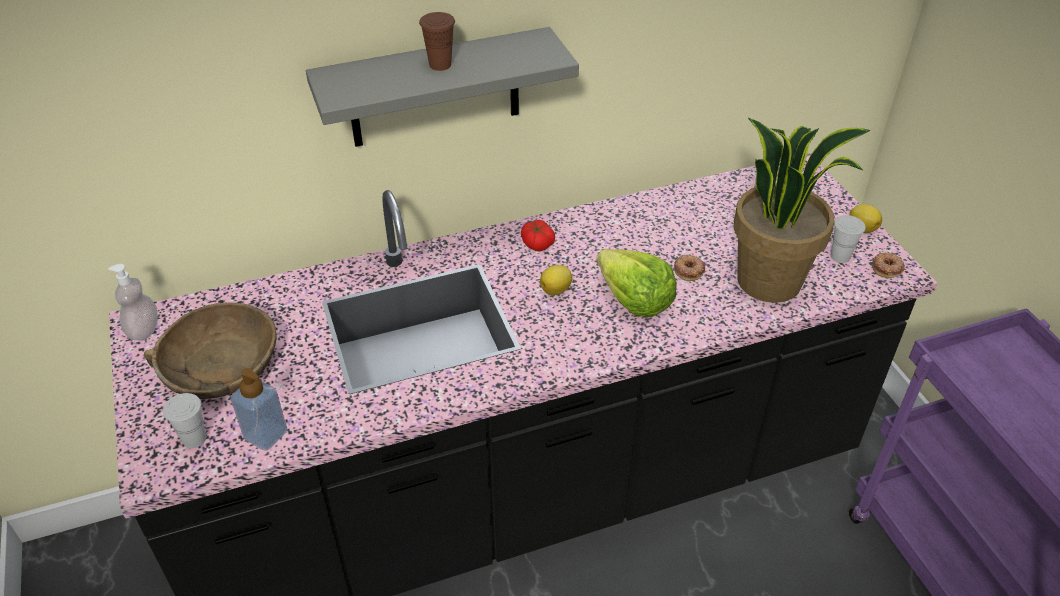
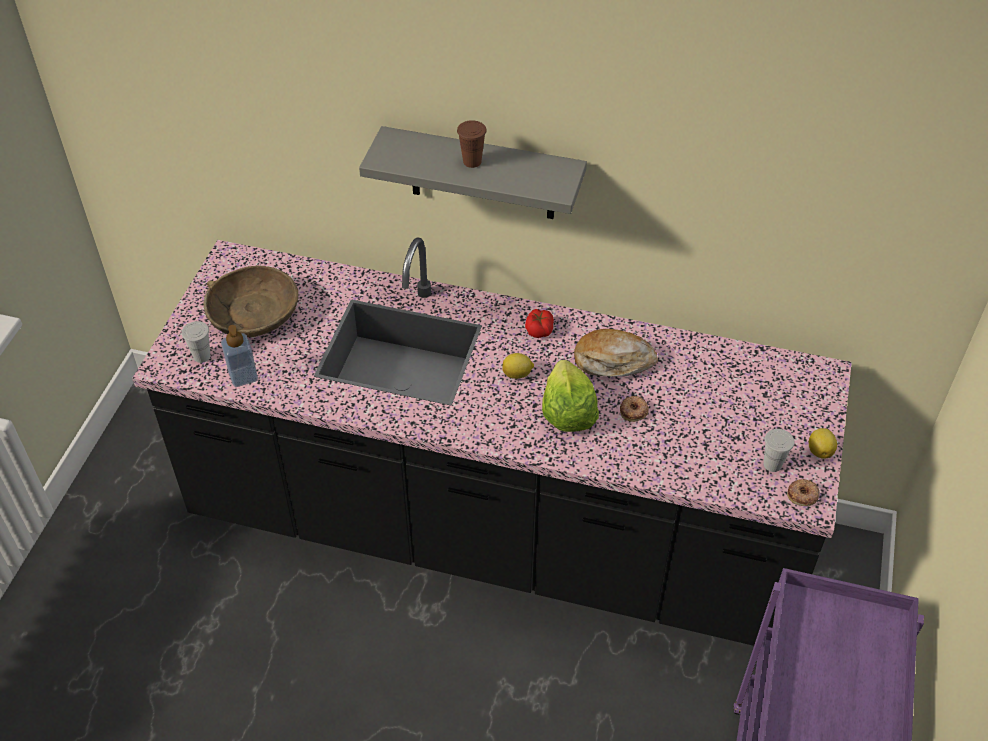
camera: 35 degrees right, 5 degrees up
(144, 330) = (228, 263): soap dispenser -> none
(628, 238) = (613, 360): none -> bread
(770, 280) = (690, 452): potted plant -> none

